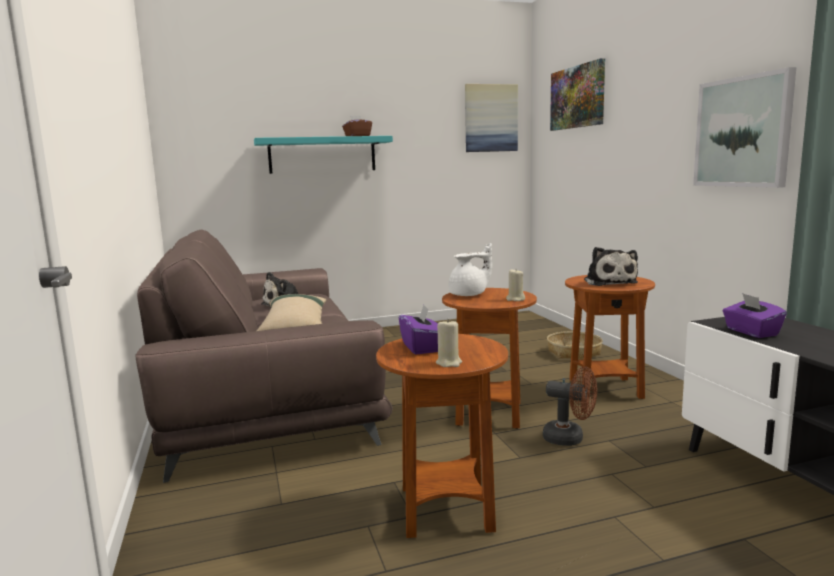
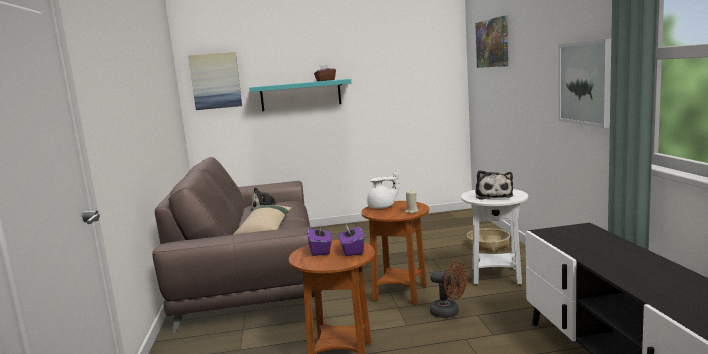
camera: 10 degrees right, 0 degrees up
(449, 363) = (329, 262): beige candle -> none
(490, 118) = (432, 58): picture -> picture (215, 81)
(605, 389) = (496, 276): brown side table -> white side table
(751, 332) = (561, 240): purple tissue box -> purple tissue box (352, 251)

